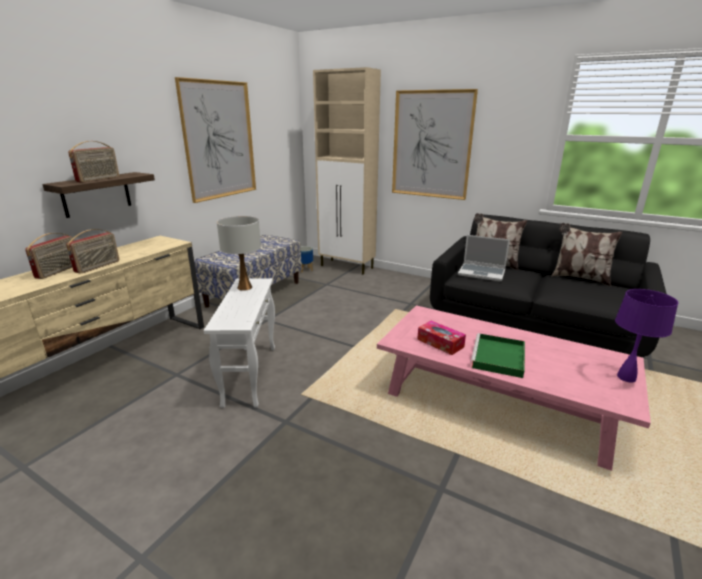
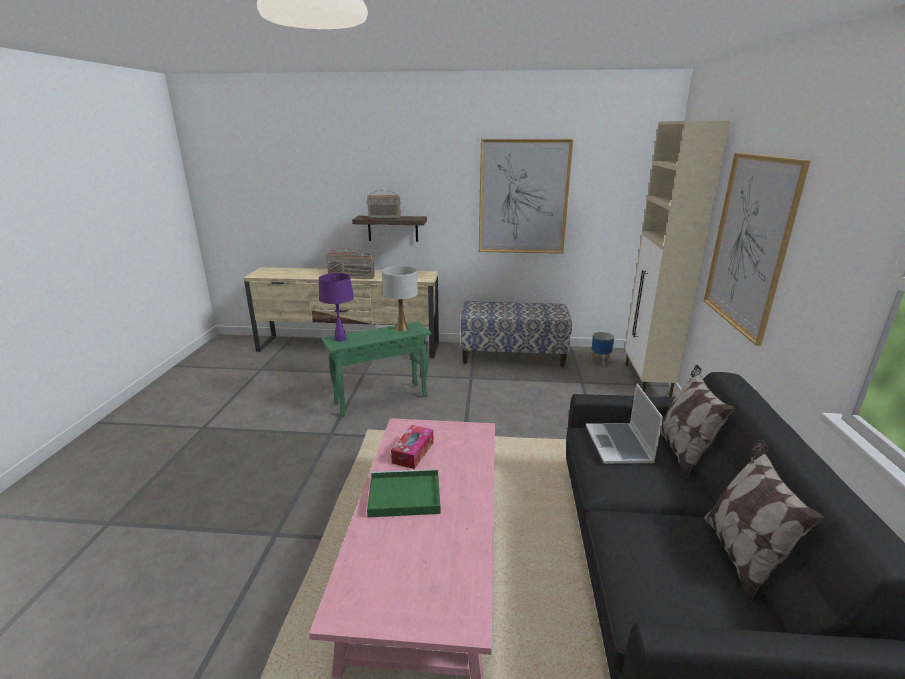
camera: 65 degrees right, 0 degrees up
(250, 375) = (381, 400): white side table -> green side table
(626, 377) = (412, 618): purple table lamp -> purple table lamp (340, 339)

